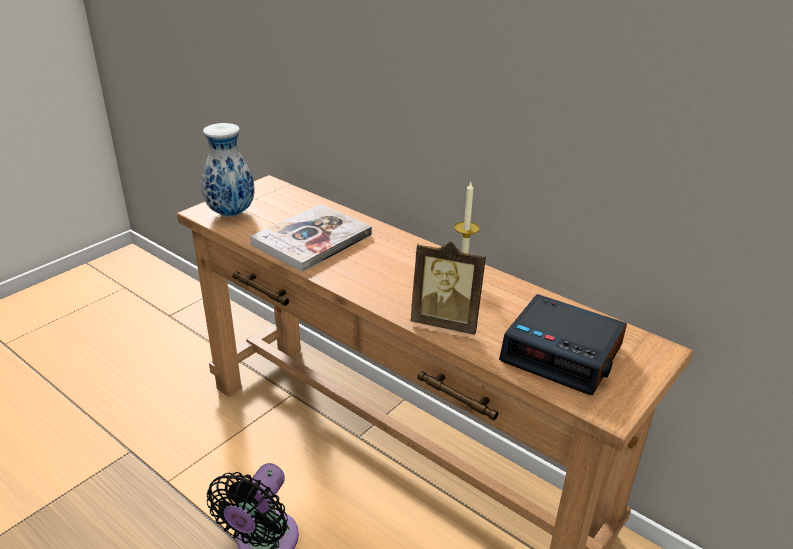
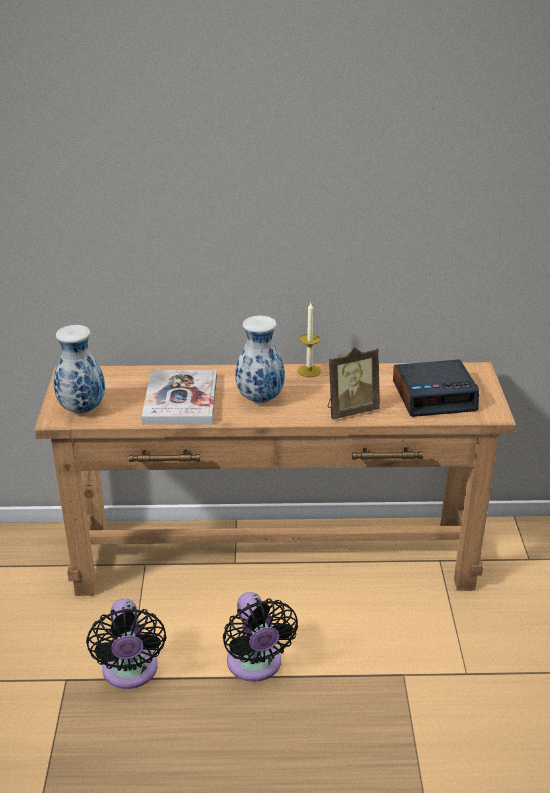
camera: 40 degrees left, 0 degrees up
(173, 477) = (130, 672): none -> black fan
(377, 270) = (260, 399): none -> vase

